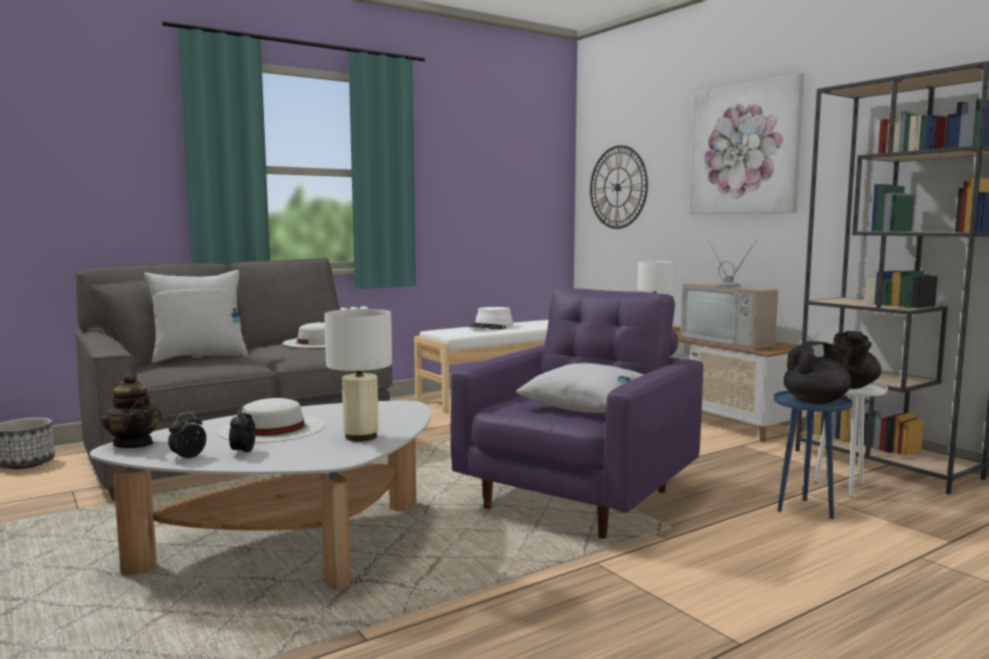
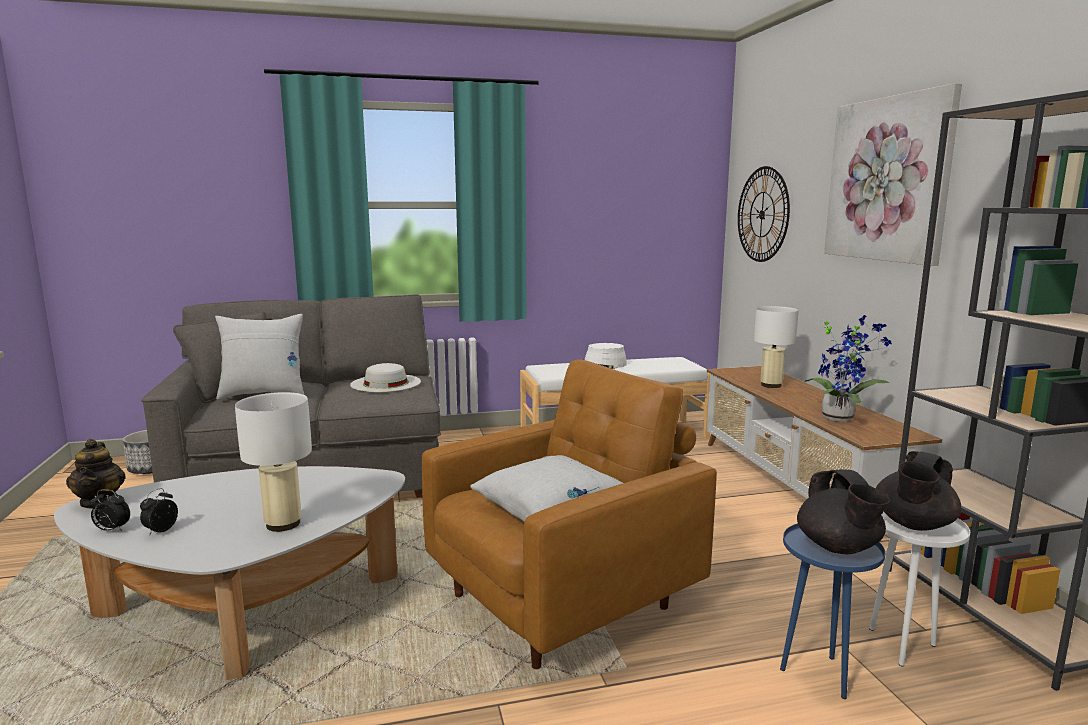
camera: 20 degrees right, 5 degrees up
(188, 457) = (112, 530): alarm clock -> alarm clock turned 135 degrees counterclockwise
(272, 428) = (228, 497): white hat -> none
(580, 498) = (564, 600): purple armchair -> brown armchair
(731, 341) = (840, 417): television -> potted plant
(816, 401) = (839, 548): black teapot -> black teapot turned 75 degrees clockwise

